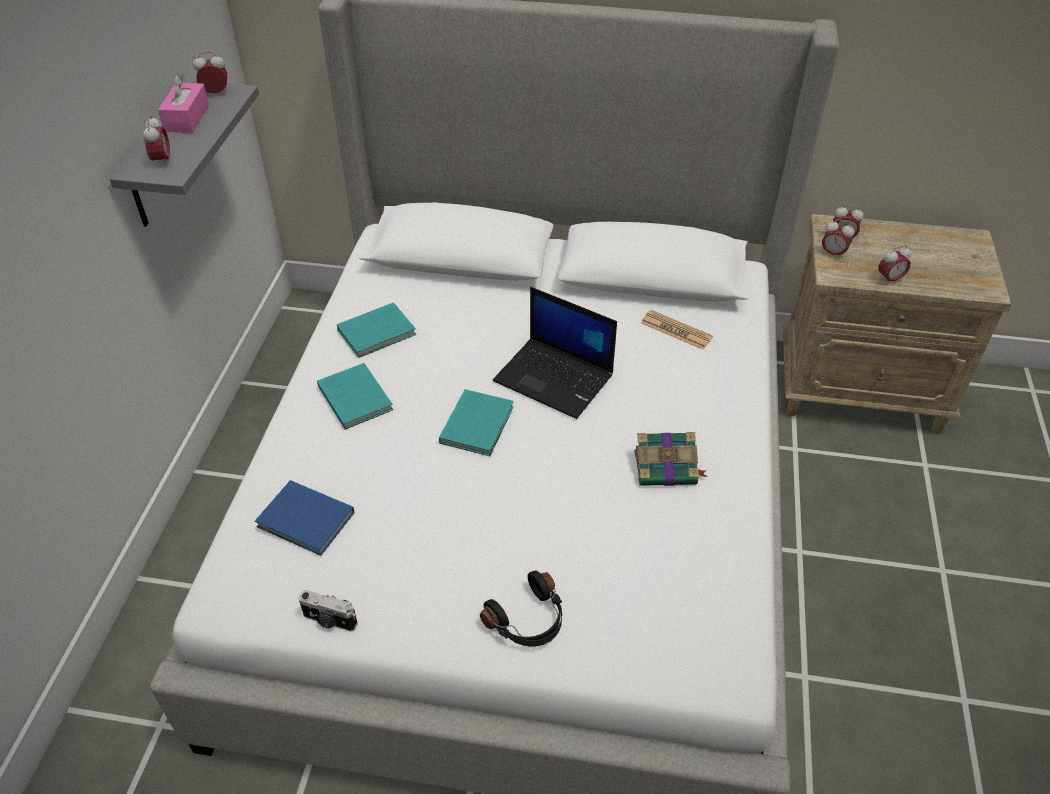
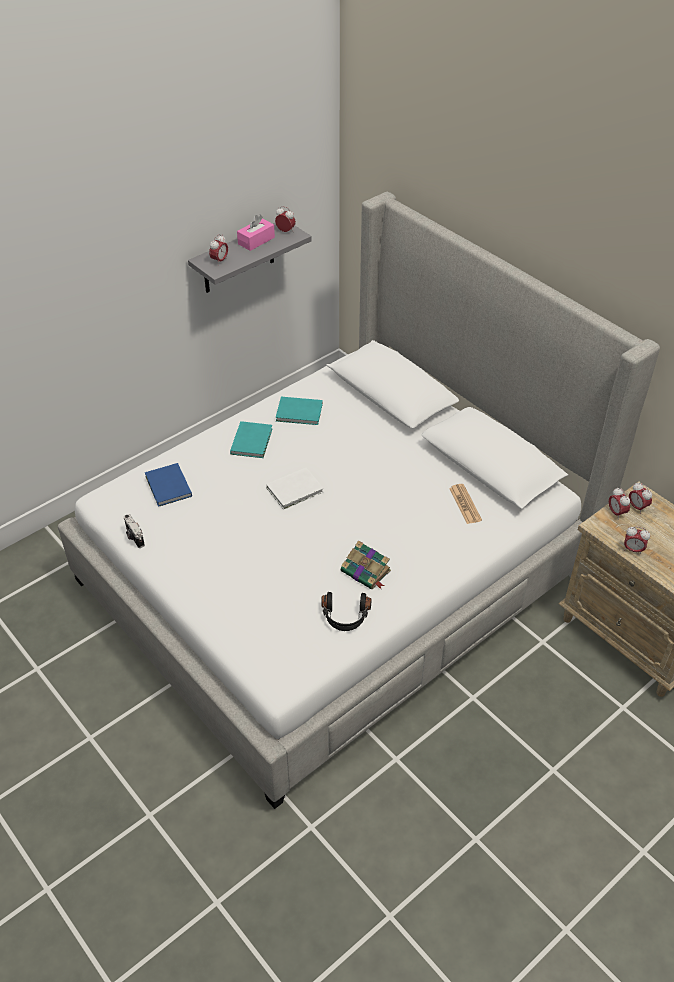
camera: 40 degrees right, 0 degrees up
(479, 423) = (296, 490): turquoise book -> white book
(528, 621) = (215, 595): black headphones -> black headphones (345, 617)
(555, 378) = (363, 490): laptop -> none

